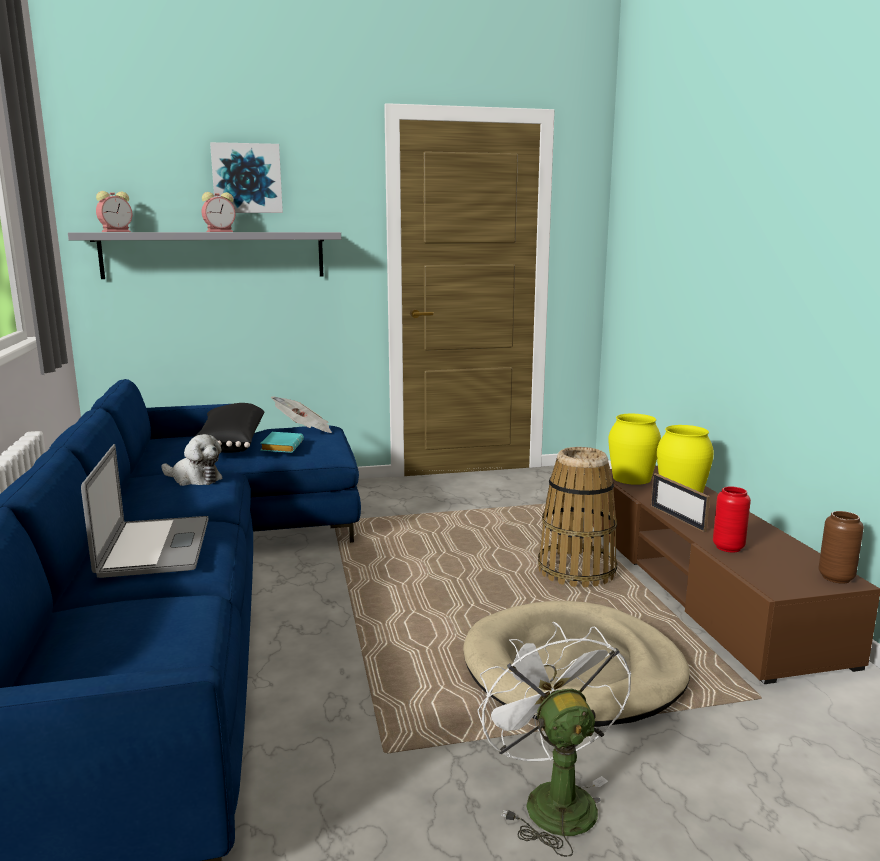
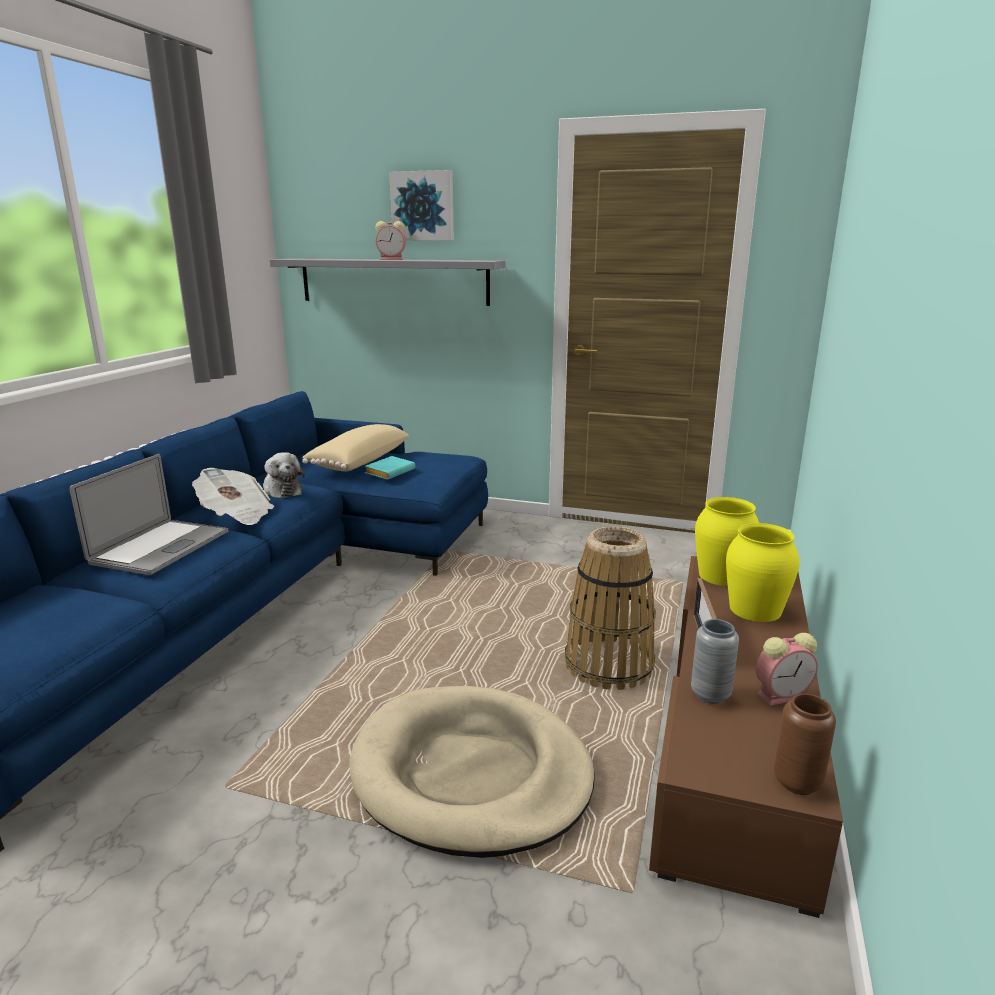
camera: 30 degrees right, 5 degrees up
(117, 232) = (312, 258): alarm clock -> alarm clock (782, 695)
(229, 444) = (358, 461): black pillow -> beige pillow
(304, 430) = (436, 458): newspaper -> newspaper (236, 514)
(551, 798) = (292, 896): white fan -> none
(728, 547) = (710, 695): red vase -> grey vase

